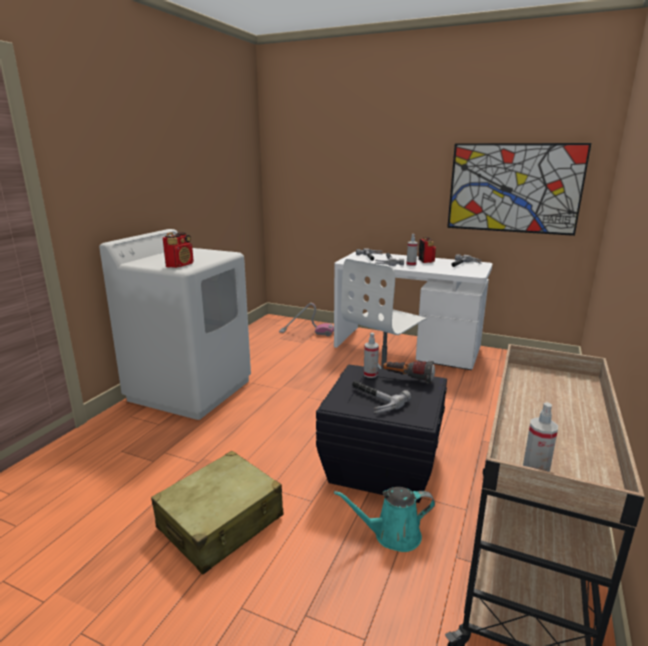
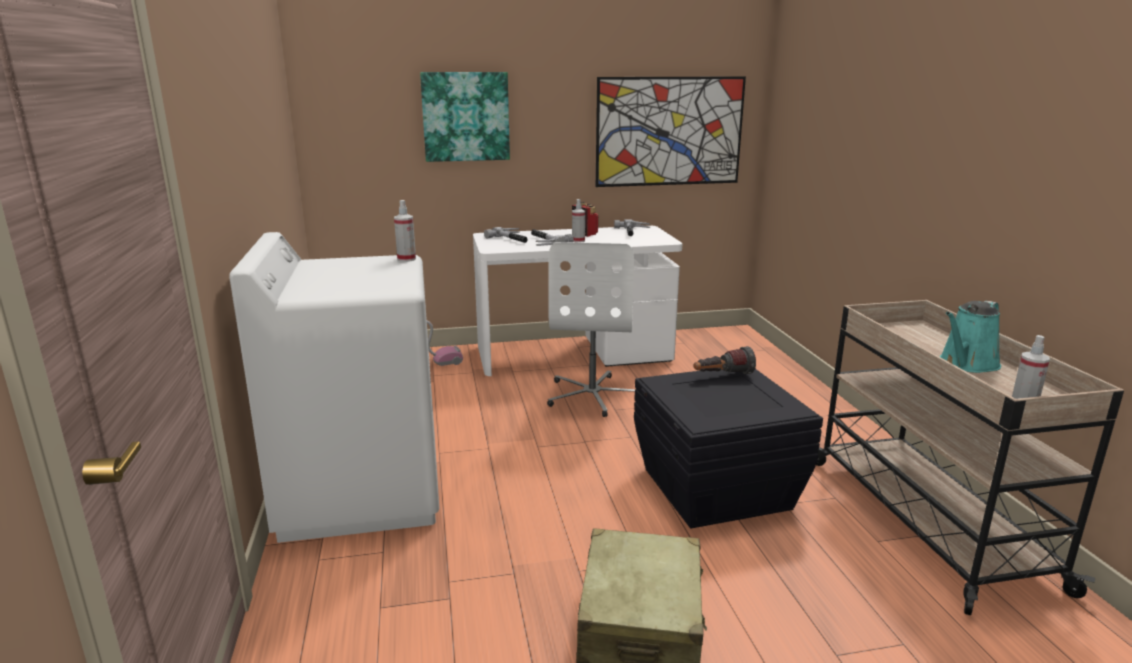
camera: 35 degrees left, 0 degrees up
(180, 265) = (385, 286): radio -> none
(359, 171) = (465, 116): none -> picture
(370, 374) = (679, 382): spray bottle -> spray bottle (406, 259)
(373, 400) = (726, 406): hammer -> none
(392, 535) = (810, 548): turquoise watering can -> turquoise watering can (966, 364)

